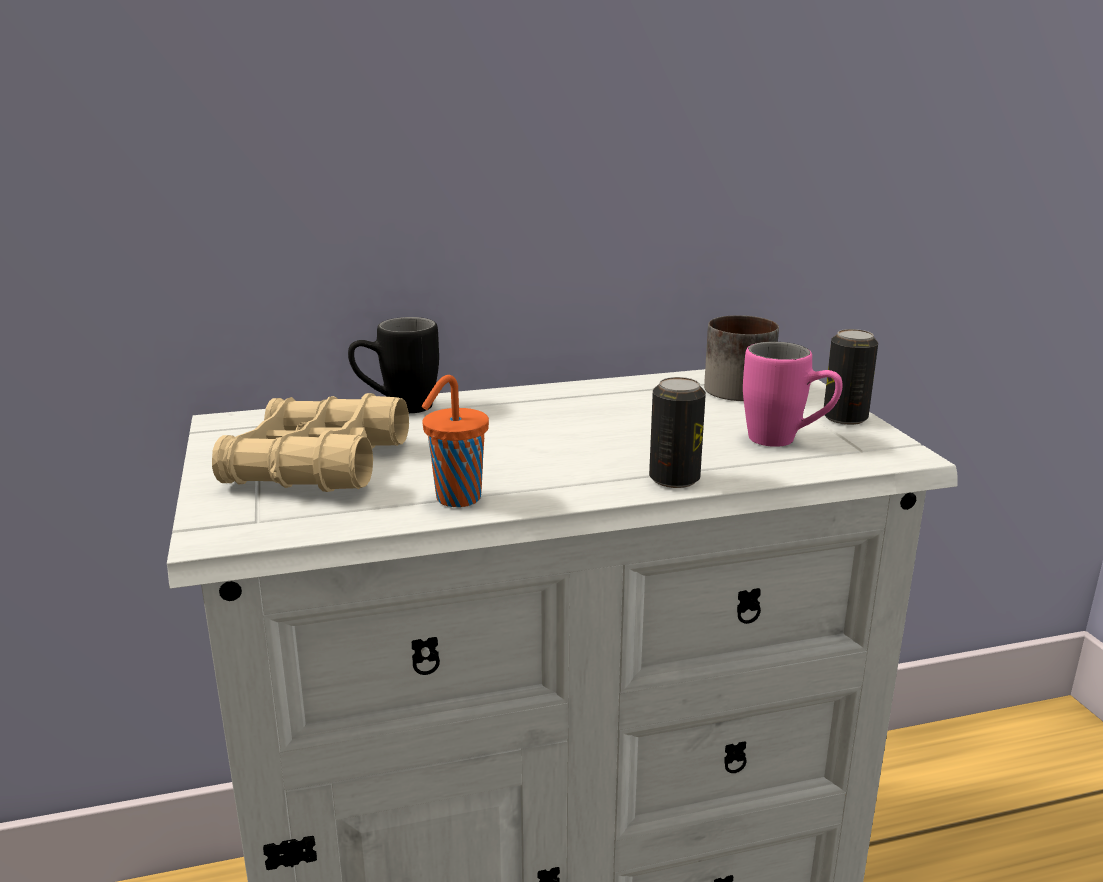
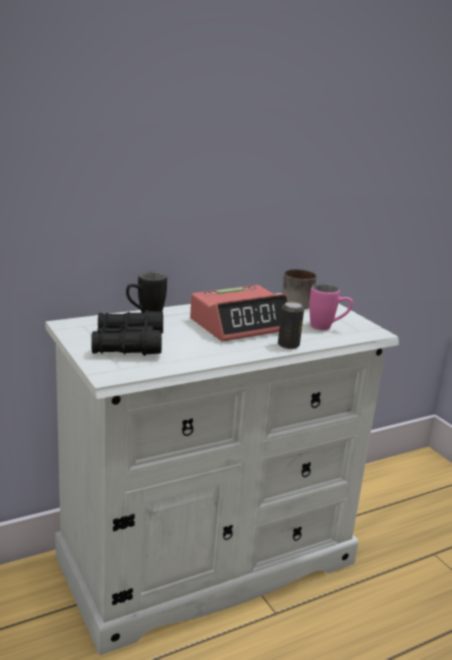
camera: 15 degrees left, 0 degrees up
(317, 465) = (128, 344): beige binoculars -> black binoculars
(456, 499) = (201, 357): orange cup -> none
(589, 431) = (241, 324): none -> alarm clock
(845, 418) = (347, 316): can -> none

